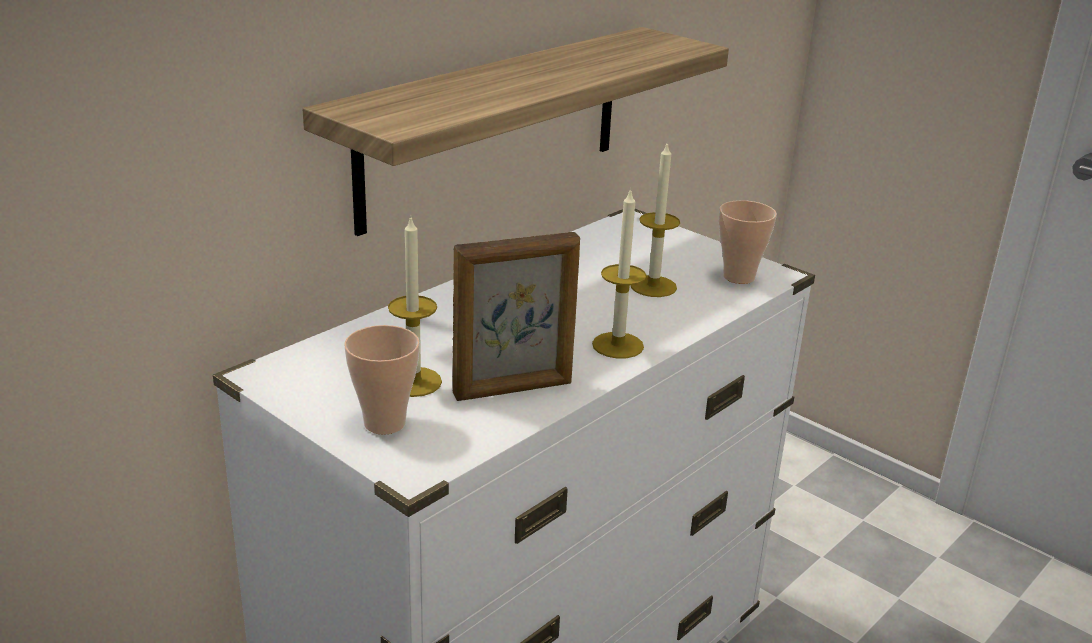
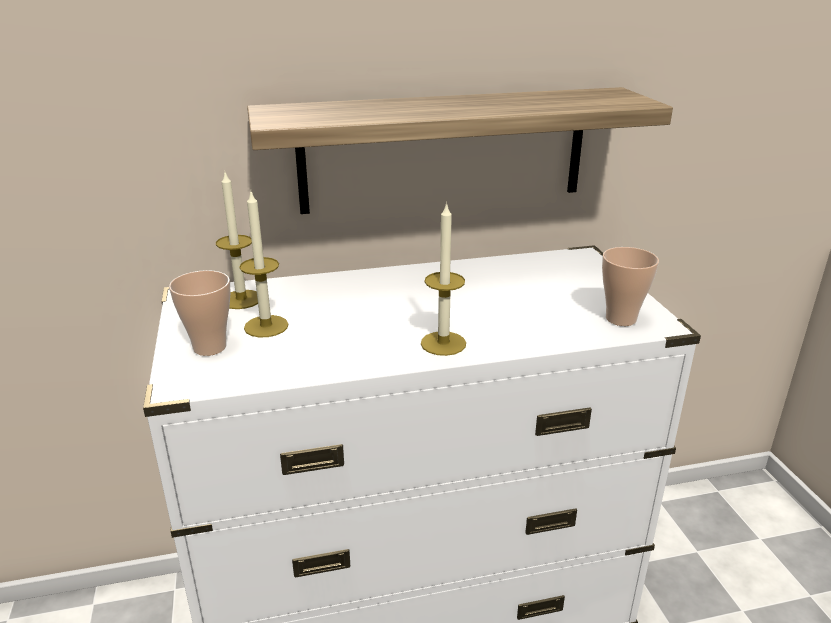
camera: 35 degrees right, 0 degrees up
(514, 389) = (322, 352): picture frame -> none
(653, 286) = (533, 307): candle -> candle (241, 299)

